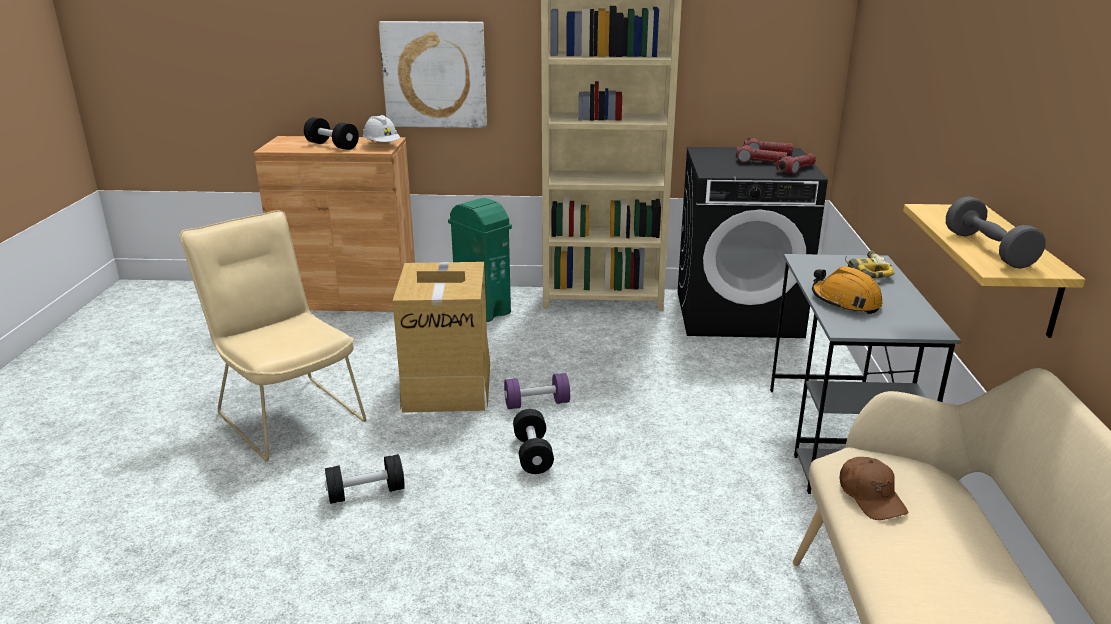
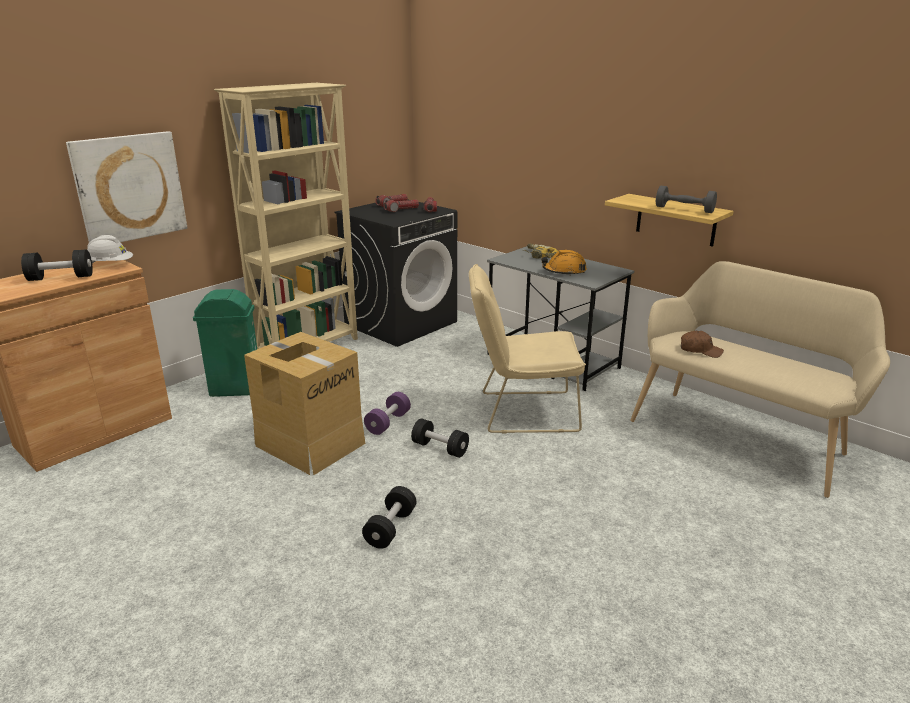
camera: 50 degrees left, 0 degrees up
(286, 413) = (225, 527): beige chair -> beige chair (521, 412)

